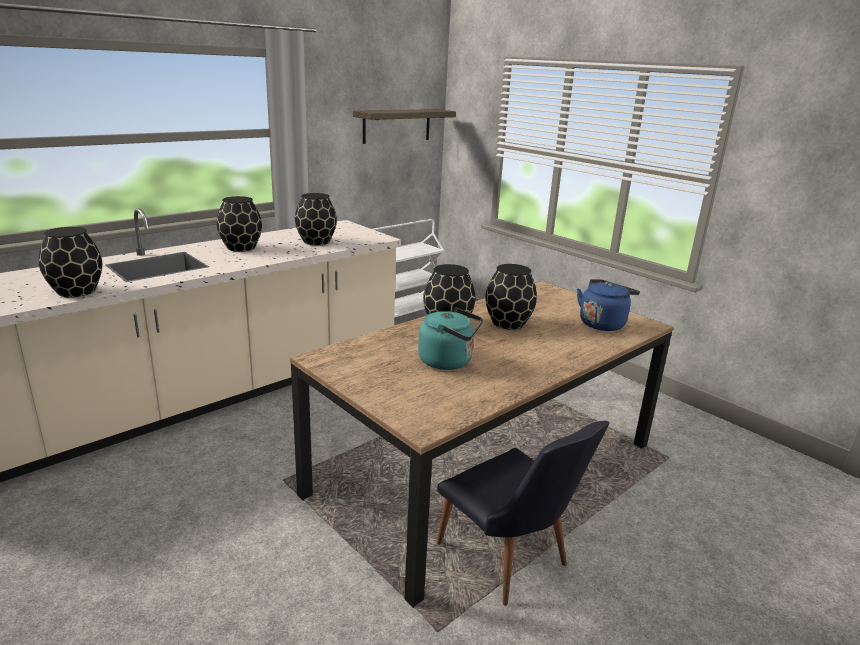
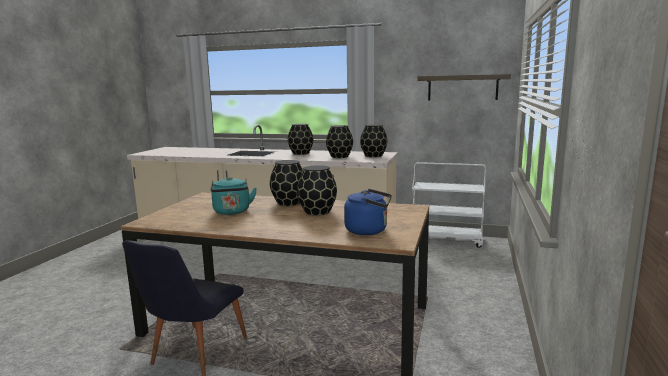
camera: 60 degrees right, 10 degrees down
(76, 291) = (203, 155): black vase -> black vase (373, 156)

